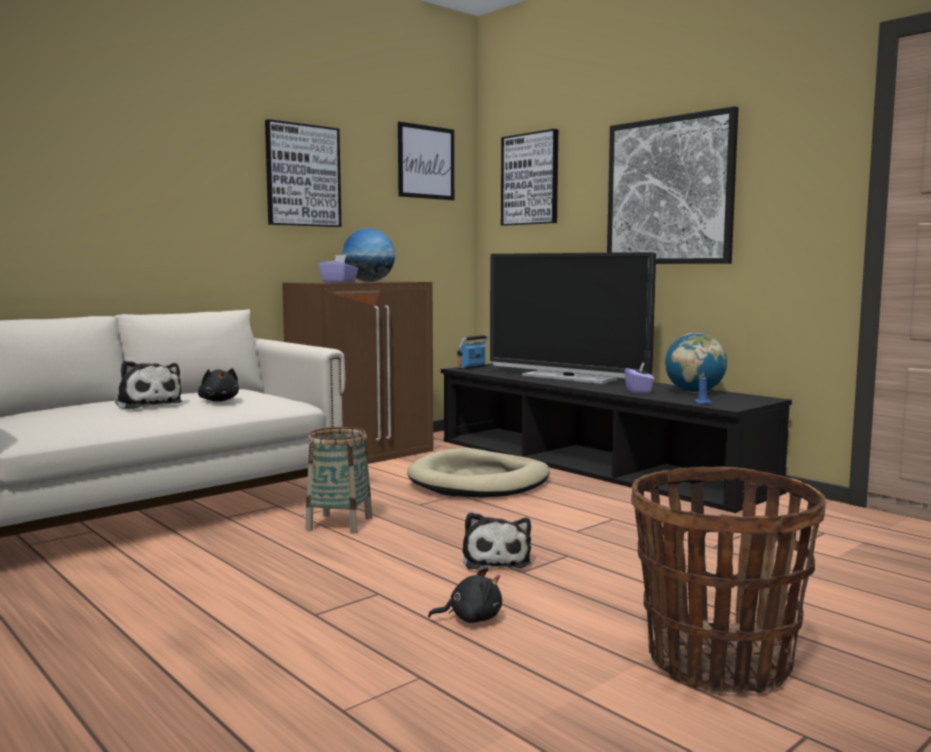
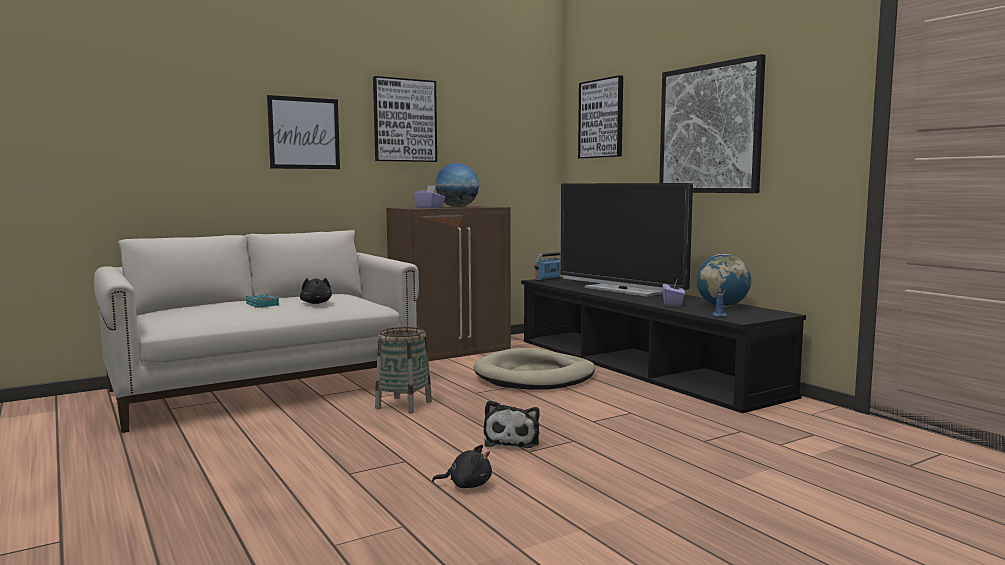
camera: 10 degrees right, 0 degrees up
(148, 404) = (261, 304): plush toy -> turquoise book
(426, 162) = (514, 106): picture -> picture (304, 133)
(717, 662) = (648, 534): basket -> none

